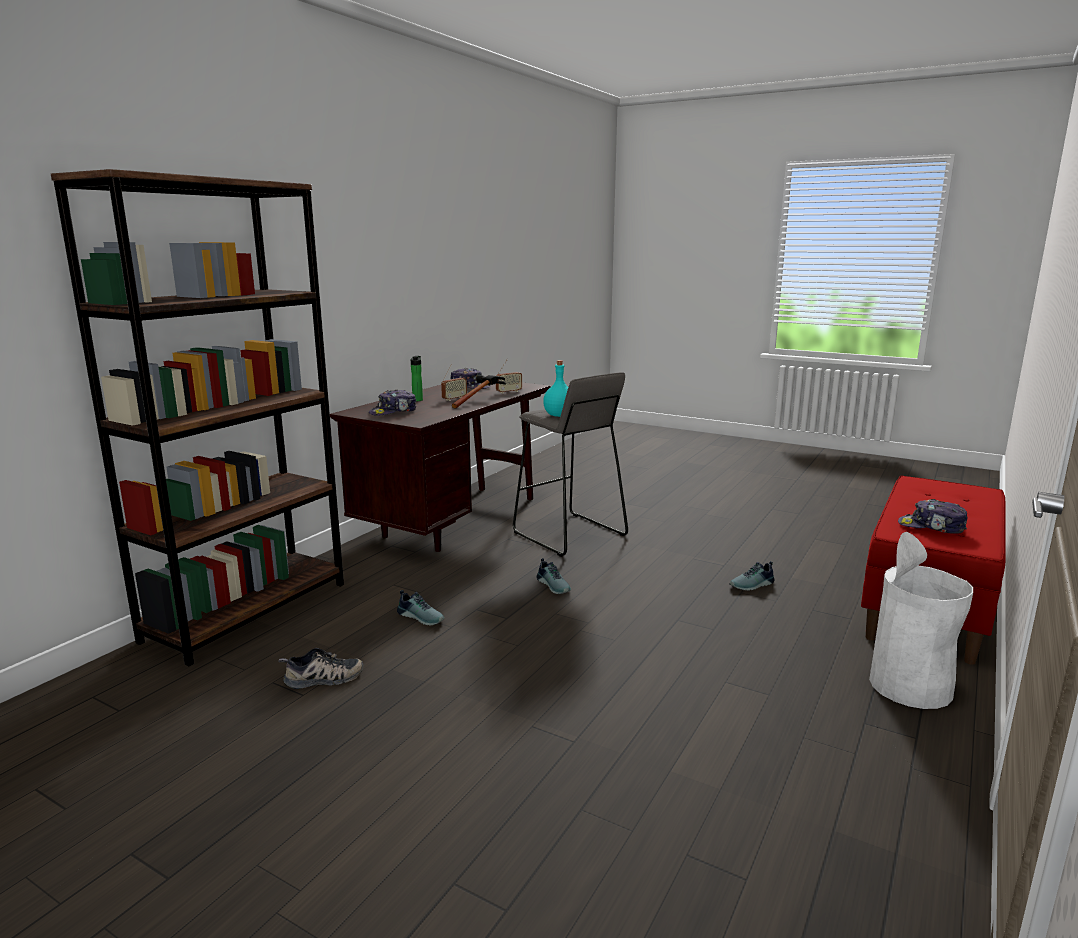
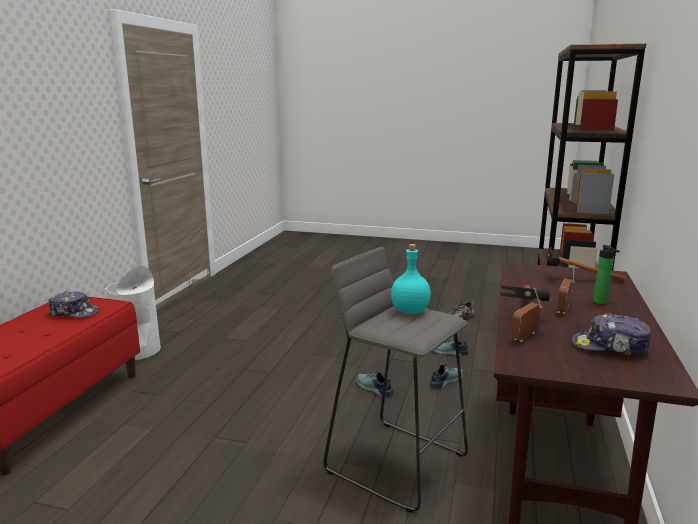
camera: 165 degrees right, 0 degrees up
(393, 412) = (572, 278): cap -> hammer
(753, 585) = (196, 413): shoe -> shoe (445, 380)

